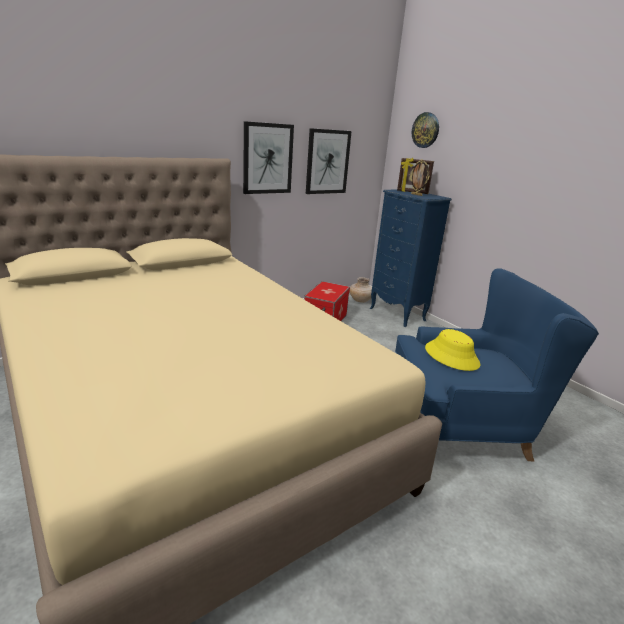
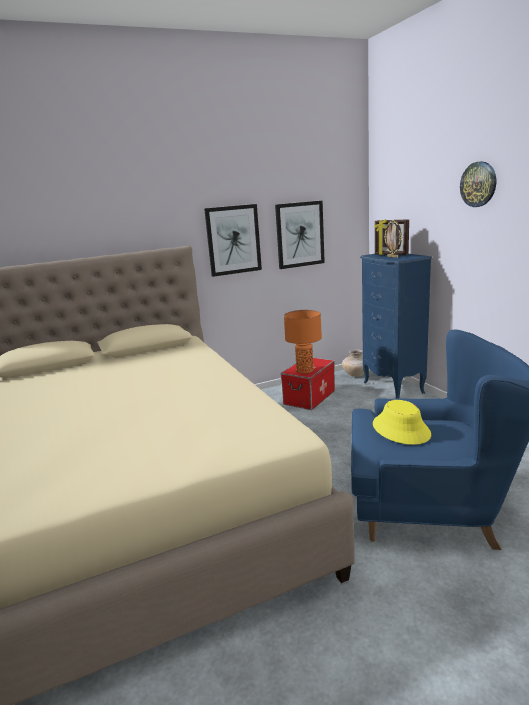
camera: 15 degrees right, 5 degrees down
(326, 294) = (304, 370): none -> orange table lamp
(425, 130) = (400, 188): wall clock -> wall clock (478, 184)

